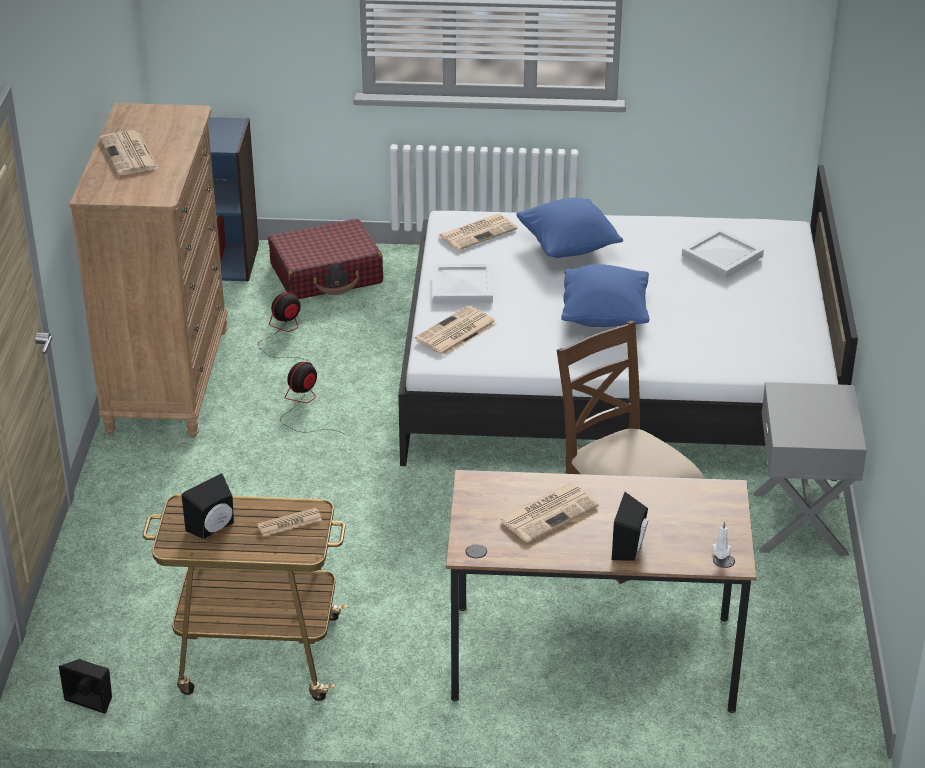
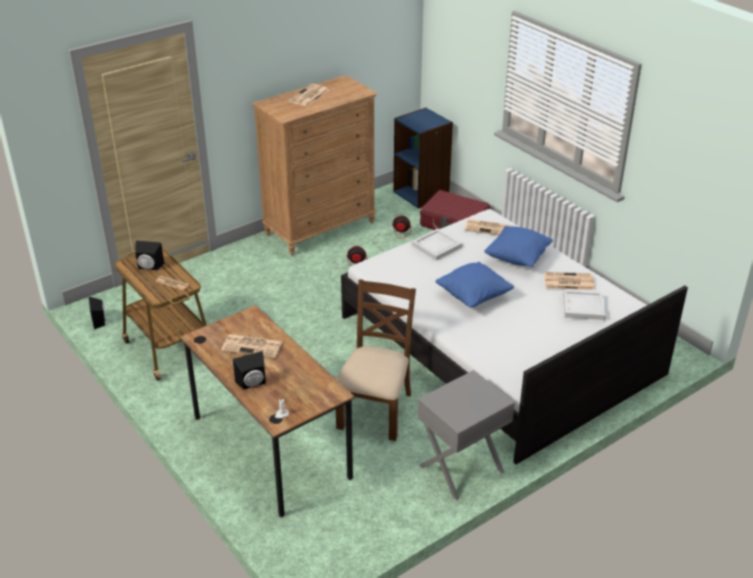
camera: 50 degrees right, 0 degrees up
(455, 332) = (396, 262): newspaper -> newspaper (568, 282)

